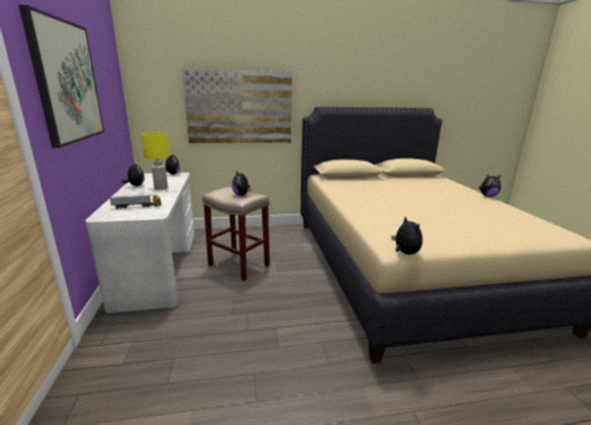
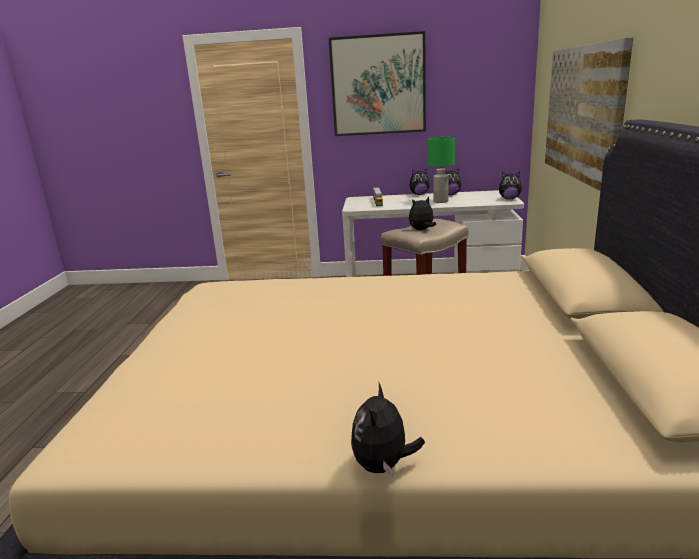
camera: 105 degrees right, 0 degrees up
(160, 188) = (440, 201): yellow table lamp -> green table lamp
(405, 253) = (194, 290): plush toy -> plush toy (419, 194)

